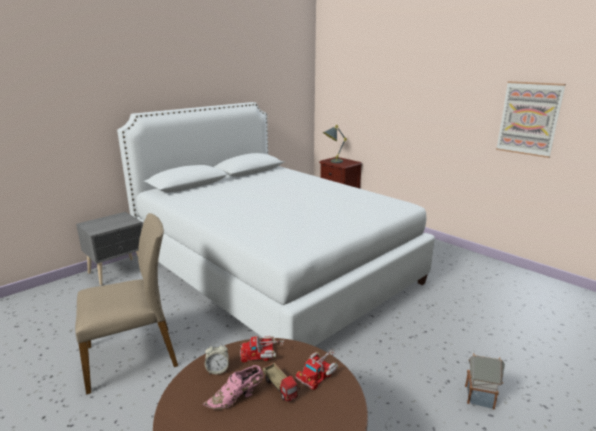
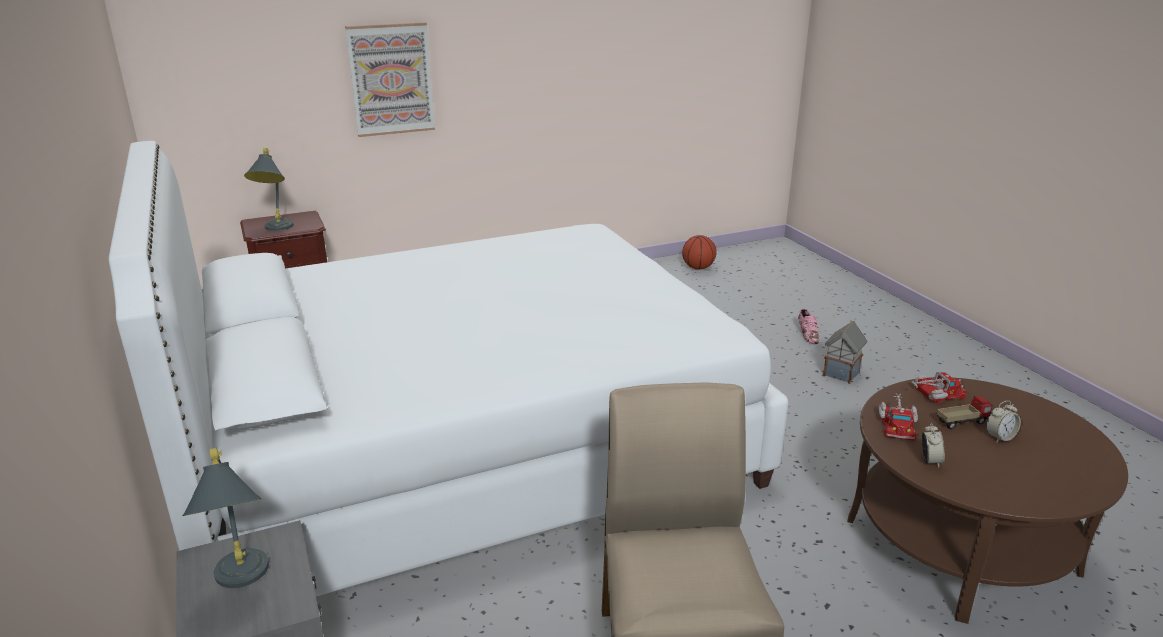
camera: 70 degrees left, 5 degrees up
(108, 222) = (241, 583): none -> grey table lamp
(237, 398) = (981, 453): pink shoe -> pink shoe (807, 335)
(265, 410) = (999, 437): none -> alarm clock
(318, 373) = (934, 395): toy truck -> toy truck turned 75 degrees counterclockwise
(529, 118) = (592, 65): picture -> picture (391, 79)
(571, 299) = (698, 268): none -> basketball

